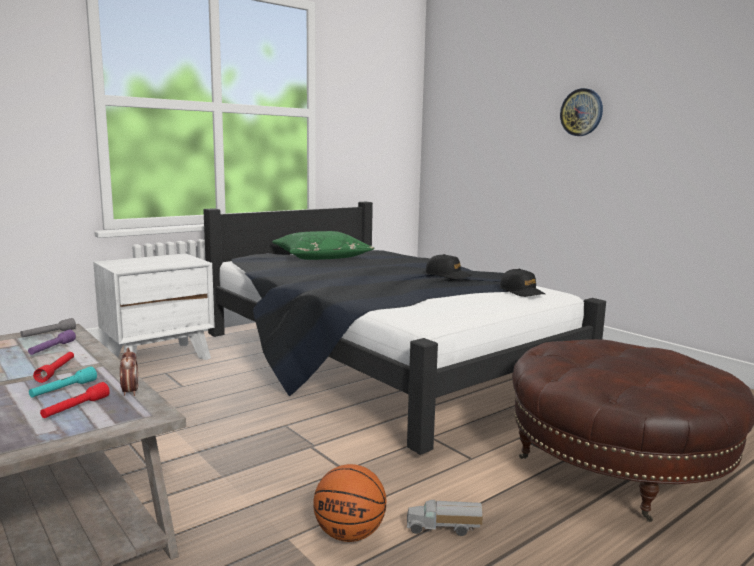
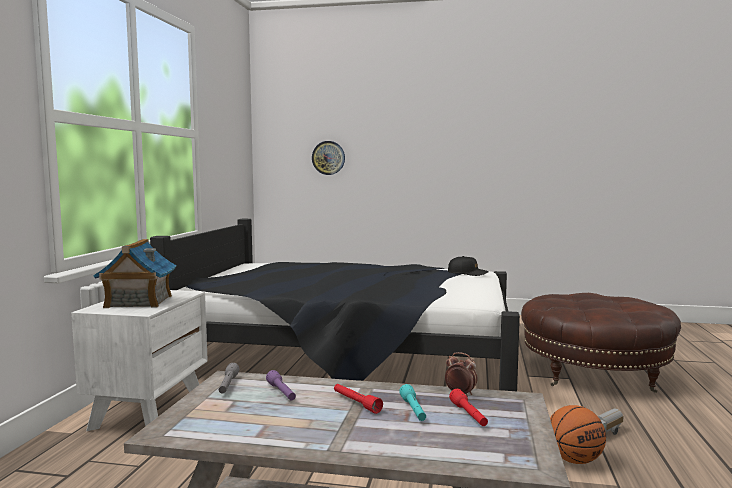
camera: 40 degrees left, 5 degrees down
(147, 262) = (138, 302): none -> toy house
(321, 257) = (260, 273): green pillow -> none
(448, 275) = (402, 270): black cap -> none
(581, 112) = (419, 138): wall clock -> wall clock (328, 158)

